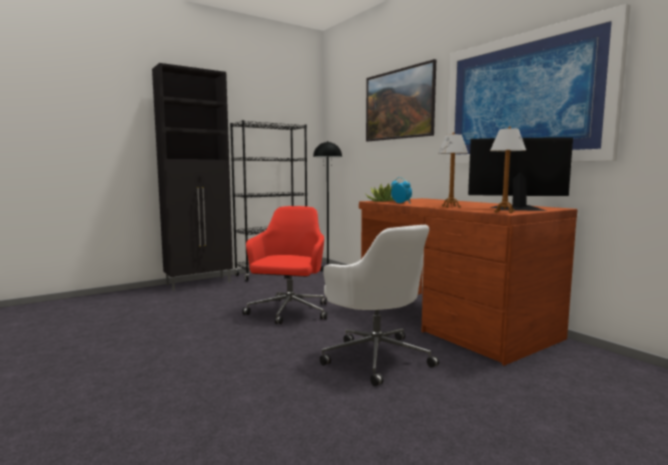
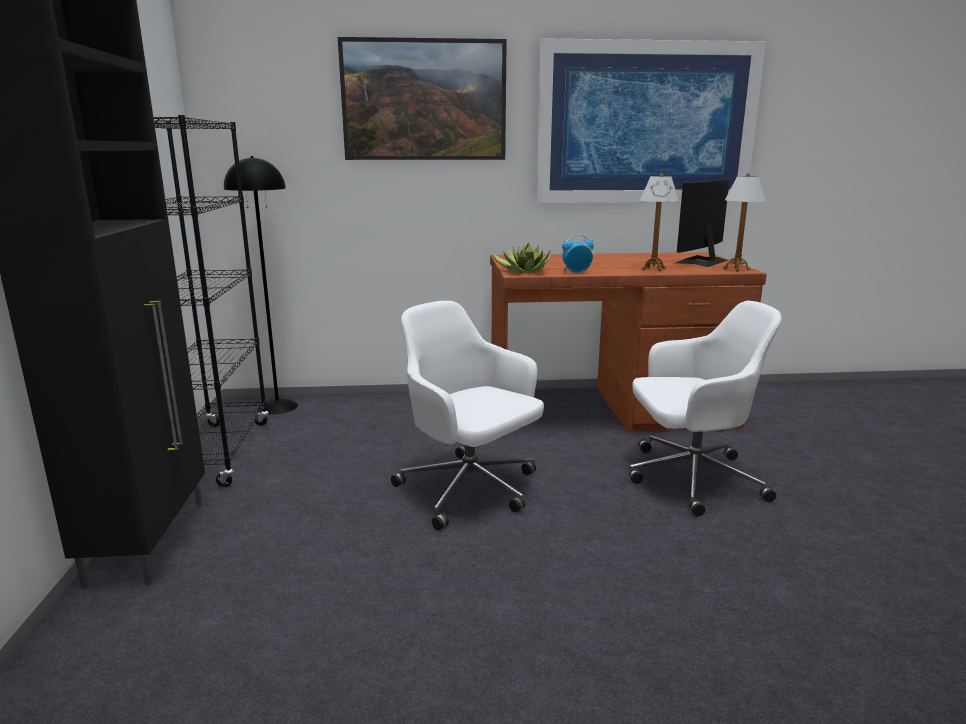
camera: 60 degrees left, 10 degrees up
(289, 312) = (470, 490): red office chair -> white office chair

